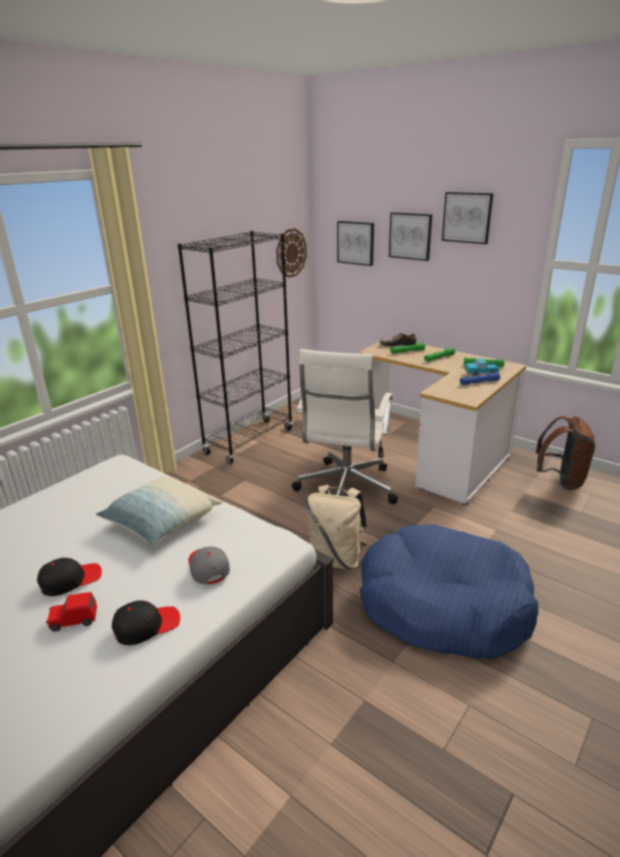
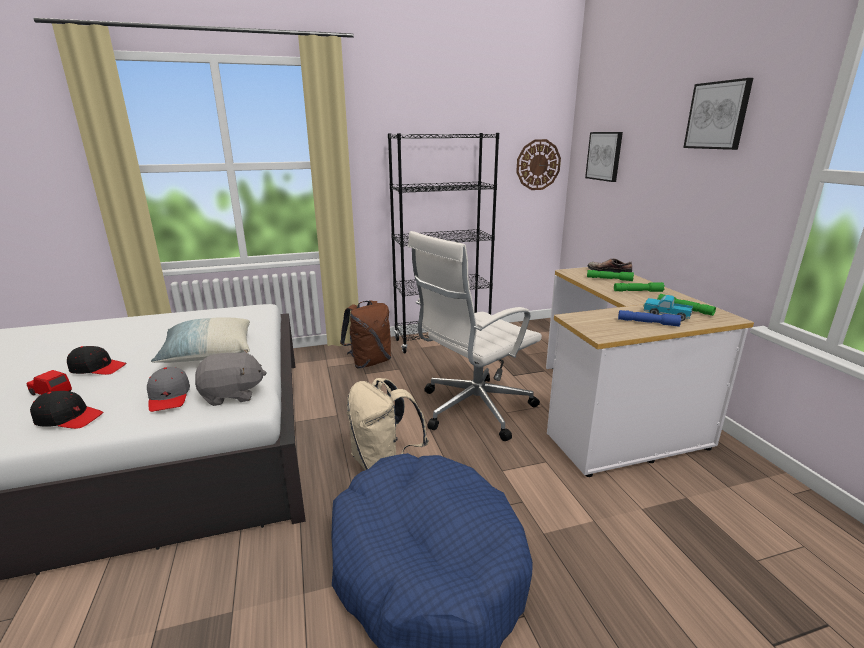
camera: 35 degrees right, 5 degrees down
(208, 568) = (169, 396): grey cap -> grey cap turned 150 degrees clockwise
(256, 543) = (232, 395): none -> grey plush toy
(410, 236) = (654, 145): picture -> none
(561, 480) = (767, 506): brown backpack -> brown backpack (369, 362)

